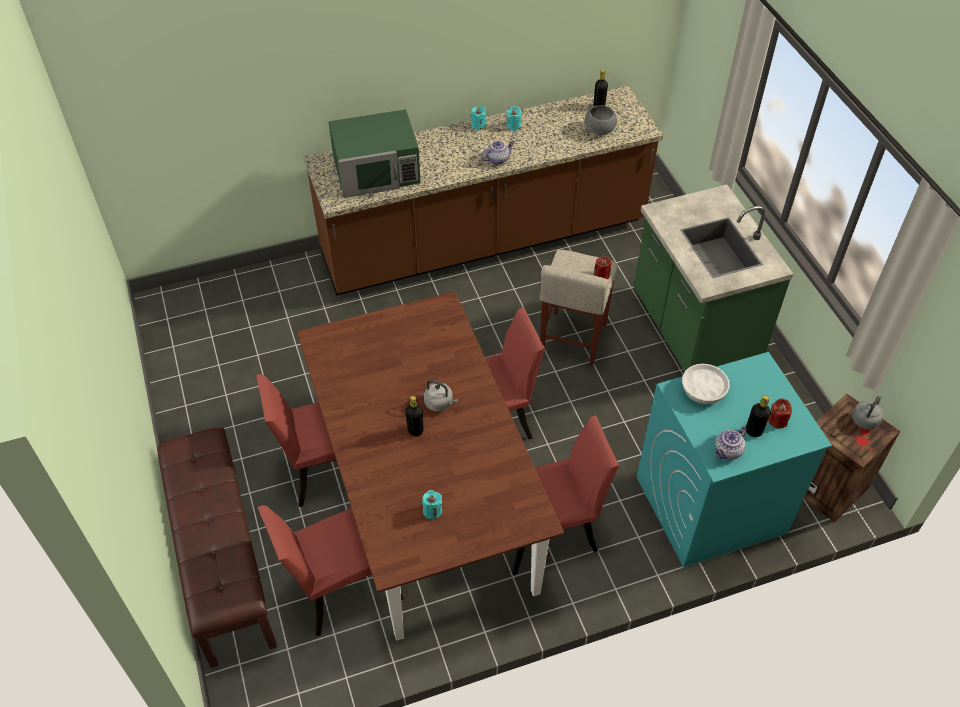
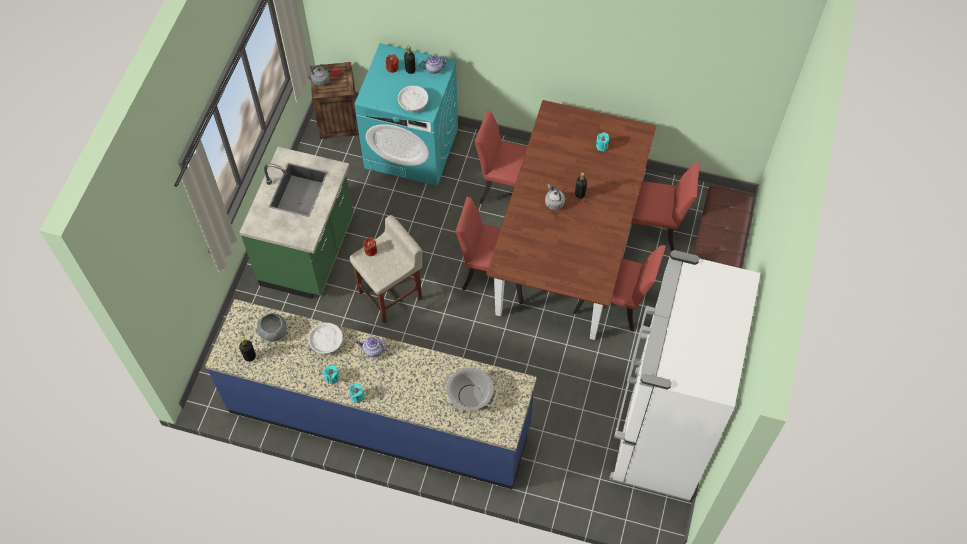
camera: 145 degrees left, 10 degrees up
(202, 364) = (659, 434): none -> white fridge
(377, 170) = (470, 396): green microwave -> cooking pot
(484, 241) = (379, 418): brown counter -> blue counter
(545, 144) = (326, 343): none -> white bowl

